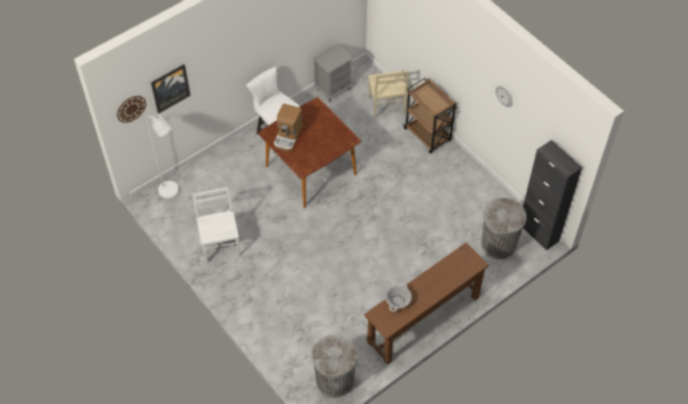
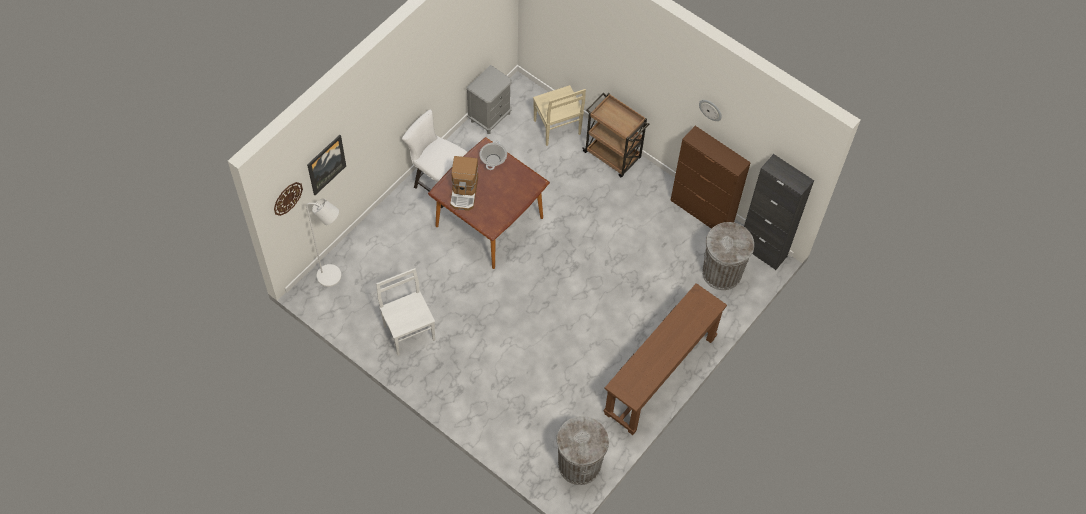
camera: 15 degrees left, 5 degrees up
(397, 301) = (637, 366): cooking pot -> cooking pot (493, 160)
(493, 192) = (702, 211): none -> brown cabinet

